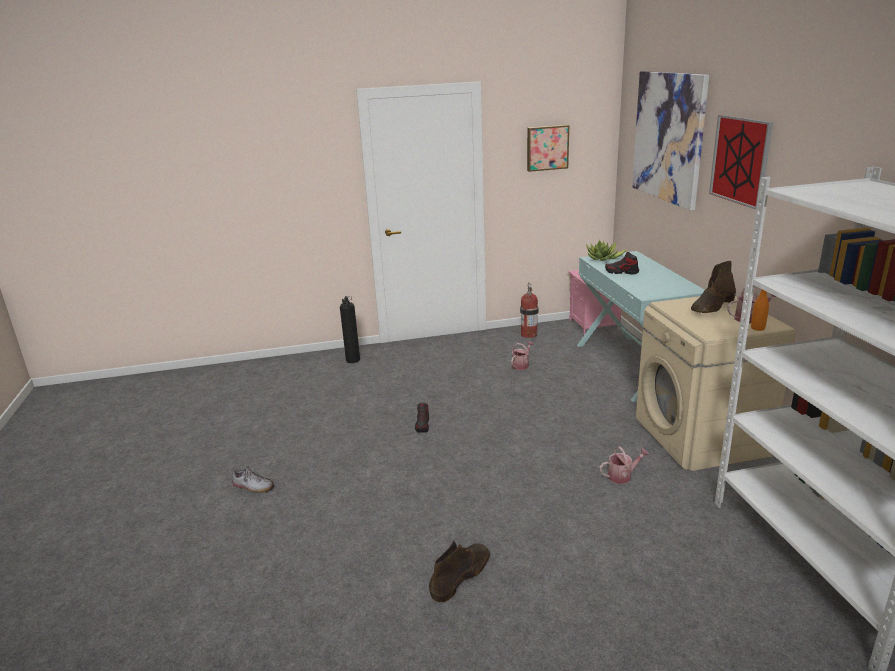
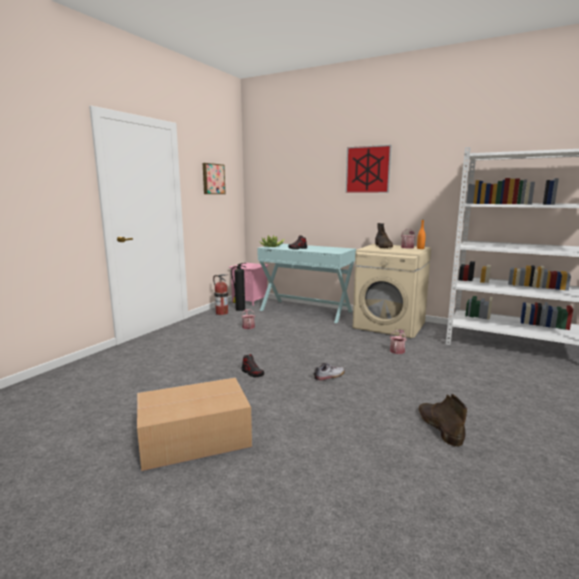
camera: 50 degrees left, 10 degrees down
(253, 486) = (196, 472): shoe -> shoe (329, 376)
(291, 462) = (196, 438): none -> cardboard box
(353, 359) = (112, 360): fire extinguisher -> fire extinguisher (239, 309)
(668, 137) = (298, 168): picture -> none

